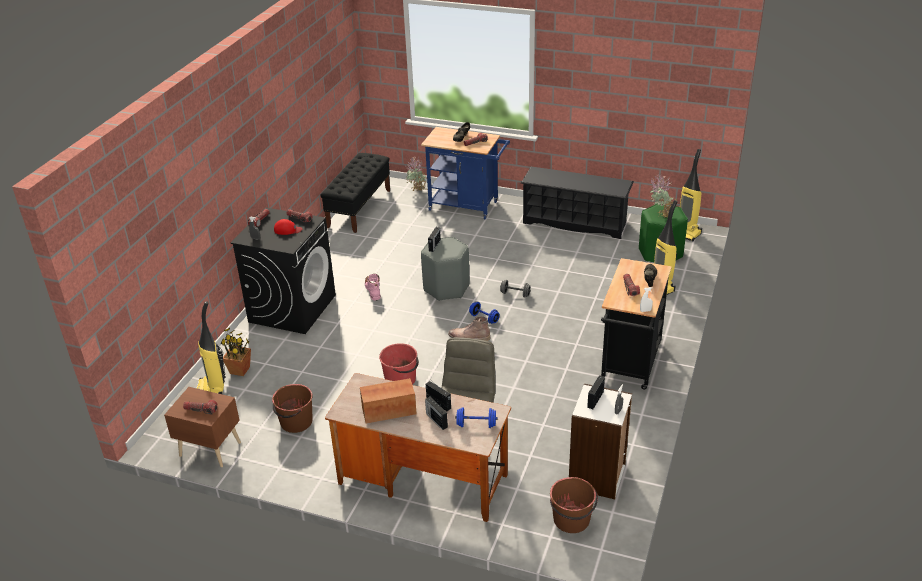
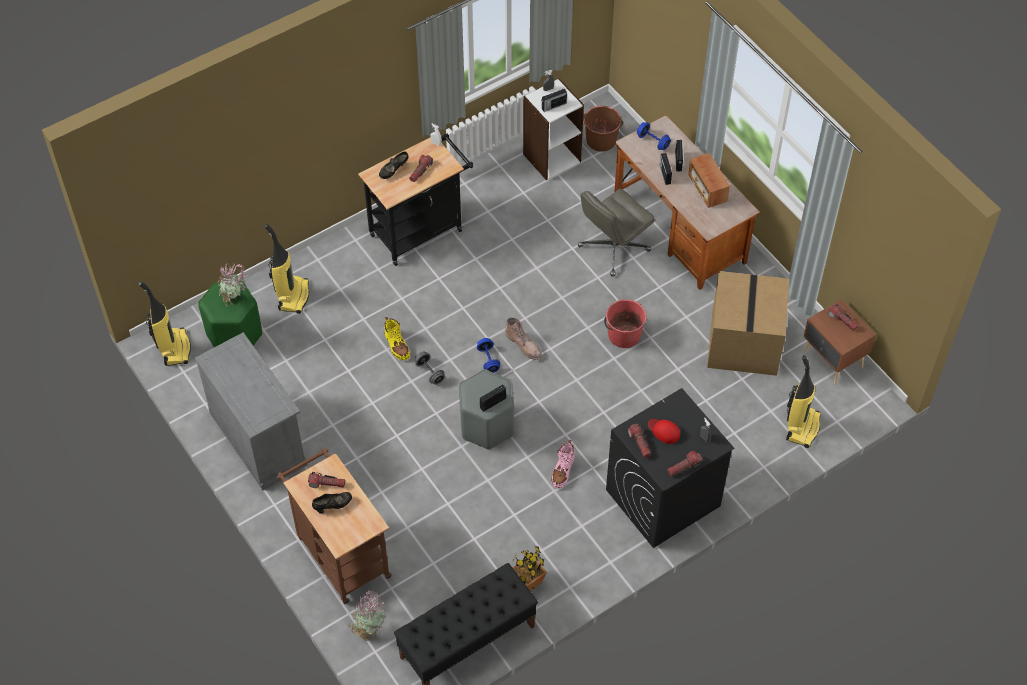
camera: 145 degrees left, 20 degrees up
(240, 370) = (762, 439): potted plant -> potted plant (528, 582)
(296, 422) = (745, 344): brown bucket -> cardboard box
(389, 411) = (707, 188): radio -> radio turned 45 degrees clockwise
(467, 206) = (340, 553): blue cart -> brown cart
(554, 296) = (396, 345): none -> yellow boot
(575, 223) = (258, 438): black shoe rack -> grey cabinet

